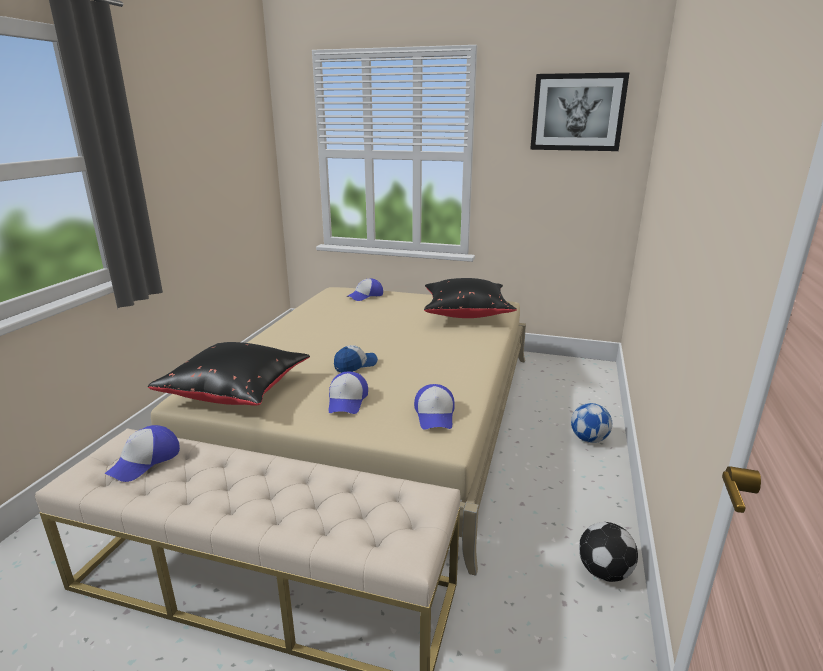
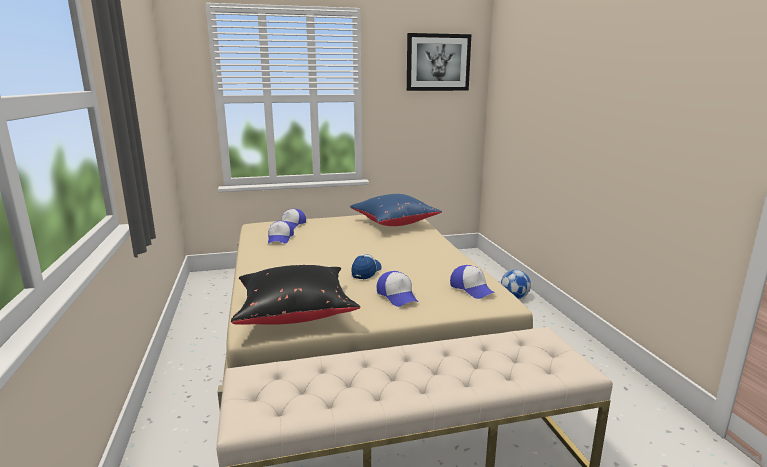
camera: 30 degrees left, 5 degrees down
(145, 461) = (296, 383): cap -> cap (280, 238)
(466, 313) = (393, 223): black pillow -> blue pillow
(604, 572) = (606, 368): football -> none

